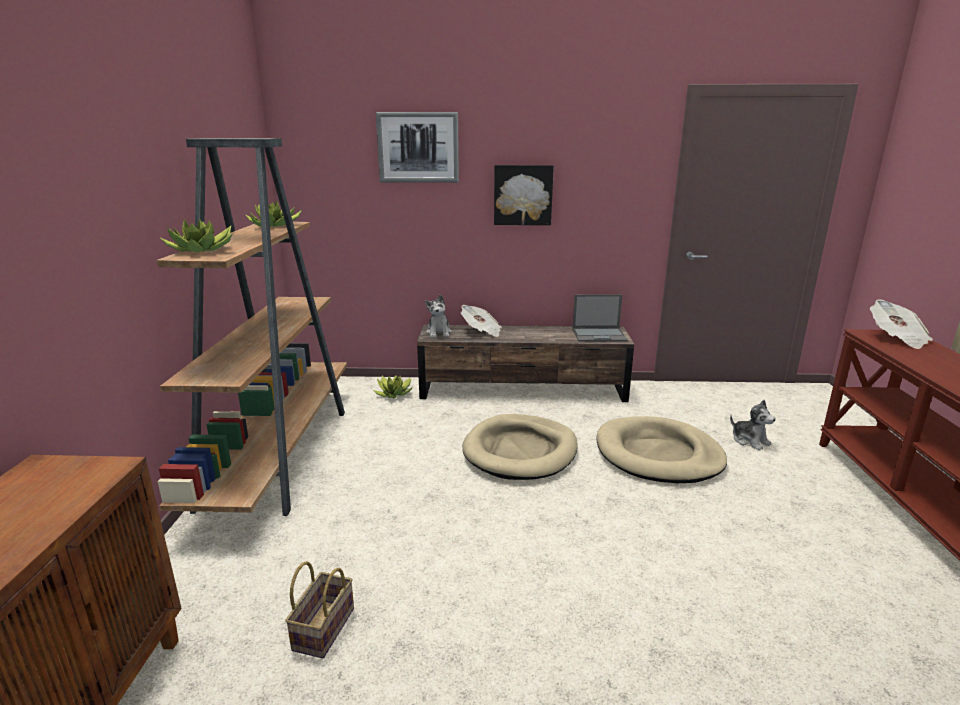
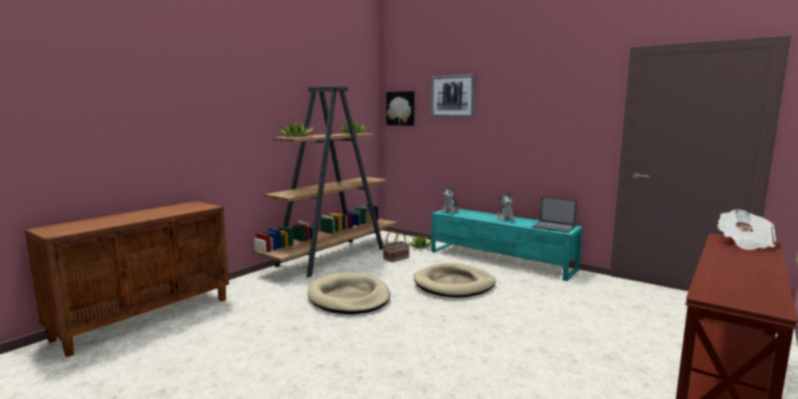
camera: 35 degrees right, 10 degrees down
(323, 627) = (275, 313): basket -> basket (396, 258)
(481, 331) = (477, 214): newspaper -> none
(523, 195) = (512, 125): picture -> picture (401, 108)
(523, 389) = (501, 260): brown tv stand -> turquoise tv stand
(658, 455) = (543, 308): beige dog bed -> beige dog bed (349, 298)
(749, 441) = (632, 320): plush toy -> plush toy (505, 219)

